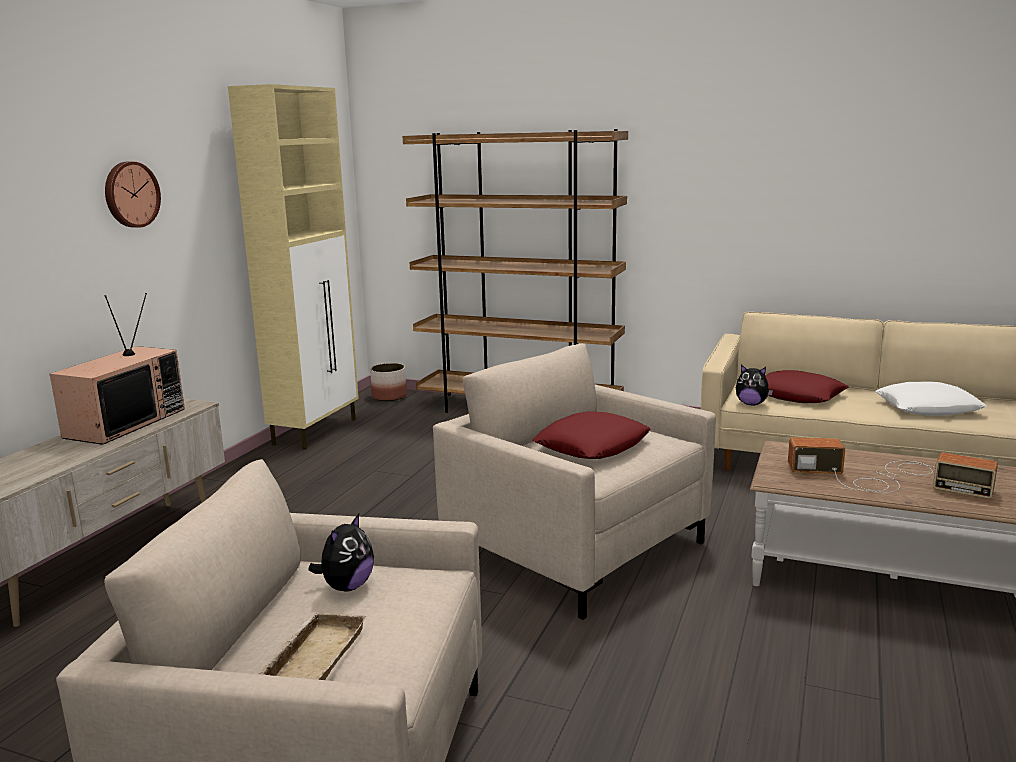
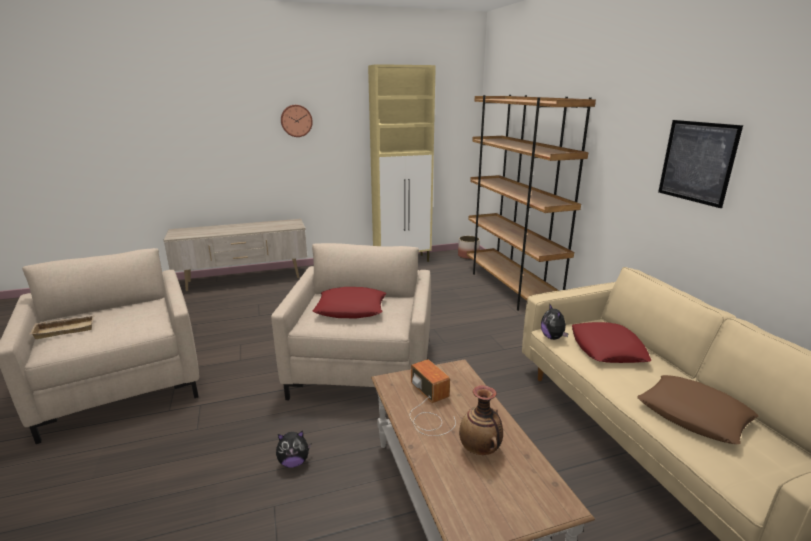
camera: 50 degrees right, 5 degrees up
(125, 422) = (264, 225): television -> none
(346, 586) = (131, 314): plush toy -> plush toy (294, 462)
(785, 186) = (697, 162): none -> picture
(927, 408) = (693, 415): white pillow -> brown pillow
(935, 478) = (480, 449): radio -> vase

